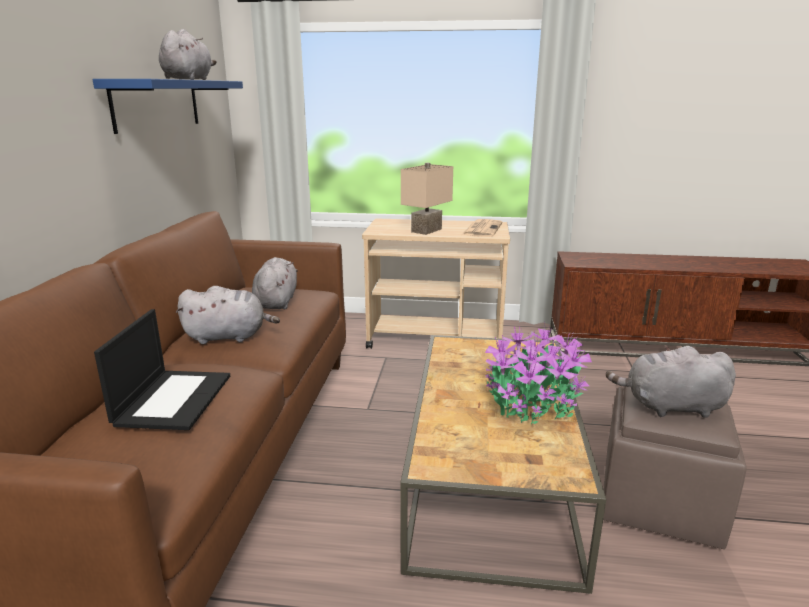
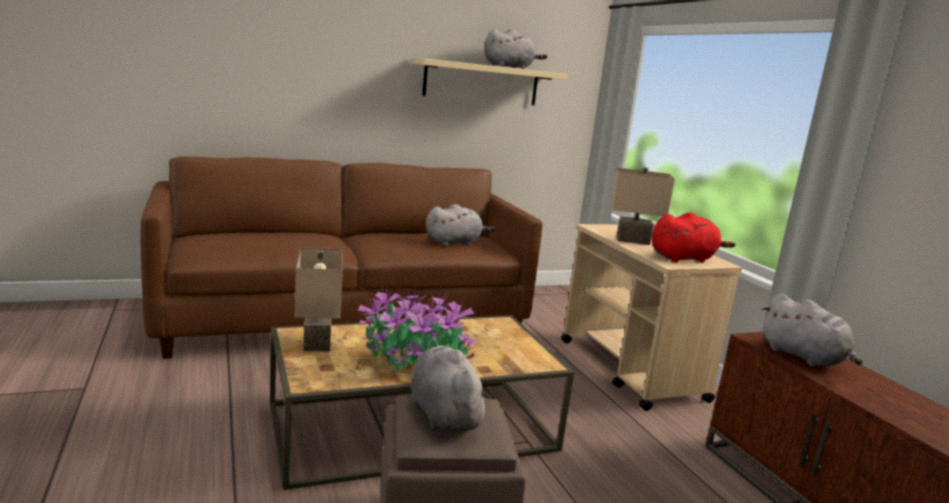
camera: 60 degrees right, 5 degrees down
(157, 104) = (481, 83): blue shelf -> beige shelf
(173, 399) = (283, 239): laptop -> none
(229, 337) = (382, 240): grey plush toy -> grey plush toy (804, 357)
(465, 452) = (319, 342): none -> beige table lamp
(482, 229) = (684, 258): newspaper -> red plush toy

